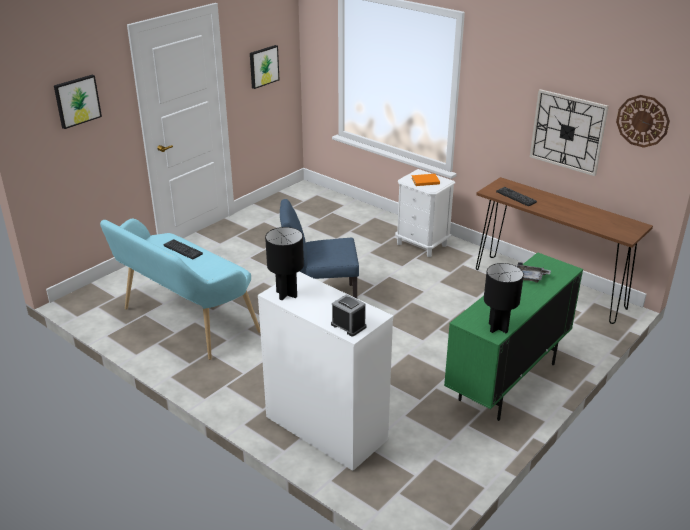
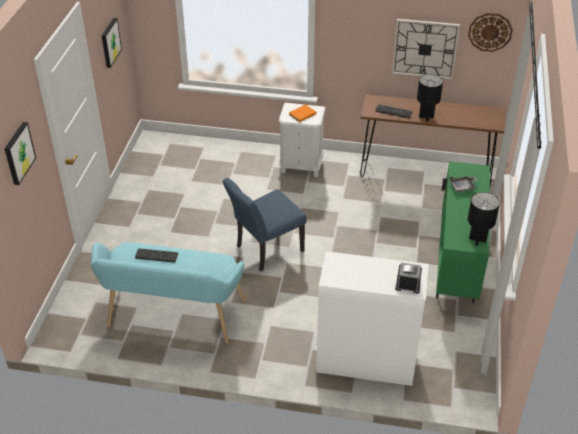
camera: 30 degrees left, 10 degrees up
(287, 294) = (339, 276): black table lamp -> black table lamp (426, 117)

